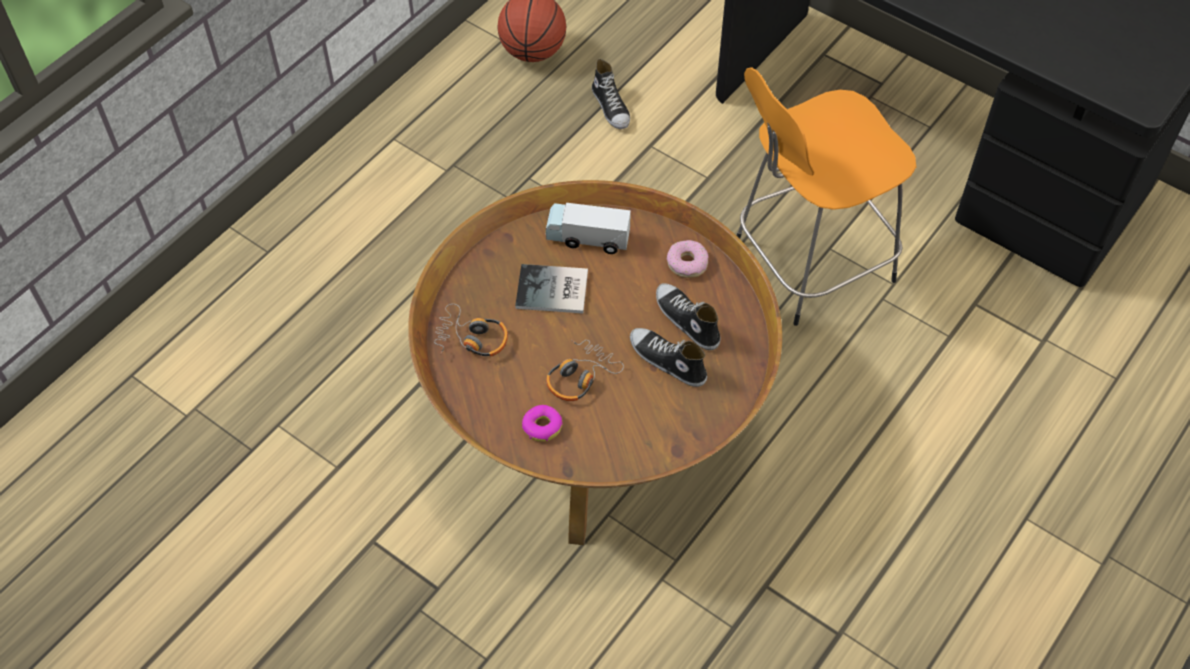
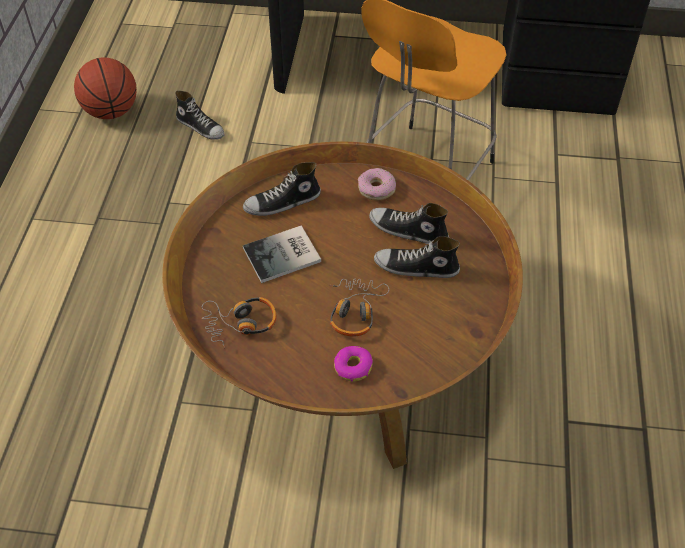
camera: 30 degrees left, 5 degrees down
(587, 237) = (282, 203): toy truck -> shoe

